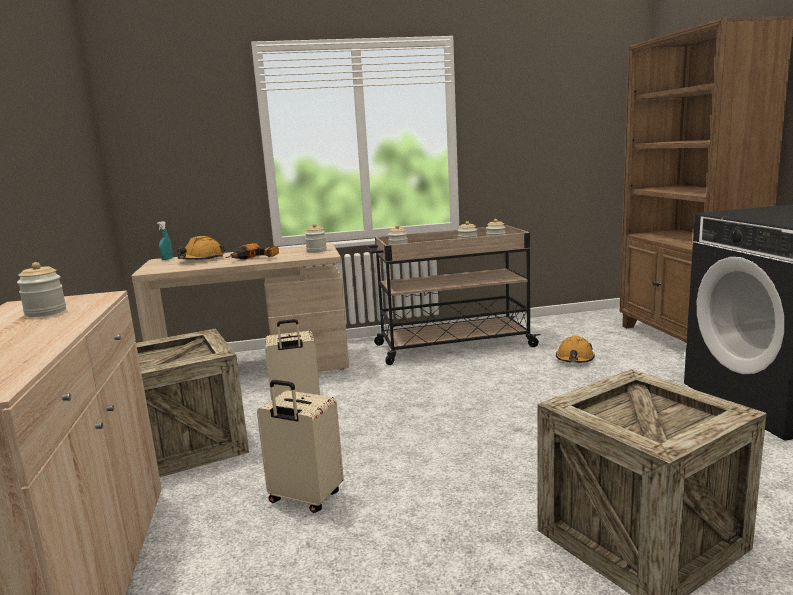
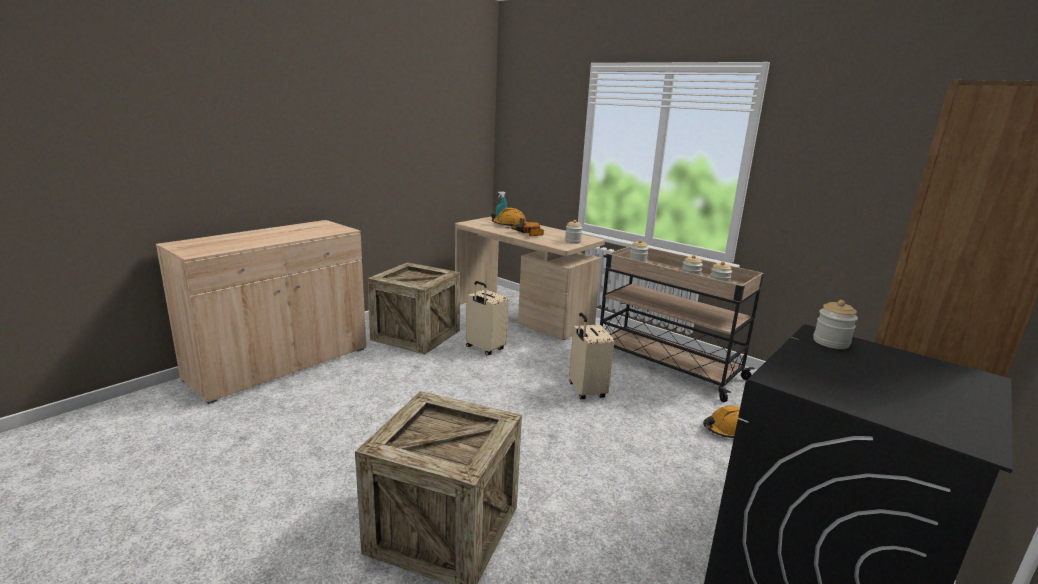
camera: 50 degrees right, 5 degrees up
(46, 312) = (309, 230): jar -> jar (831, 342)
(304, 499) = (392, 389): beige suitcase -> beige suitcase (586, 391)

